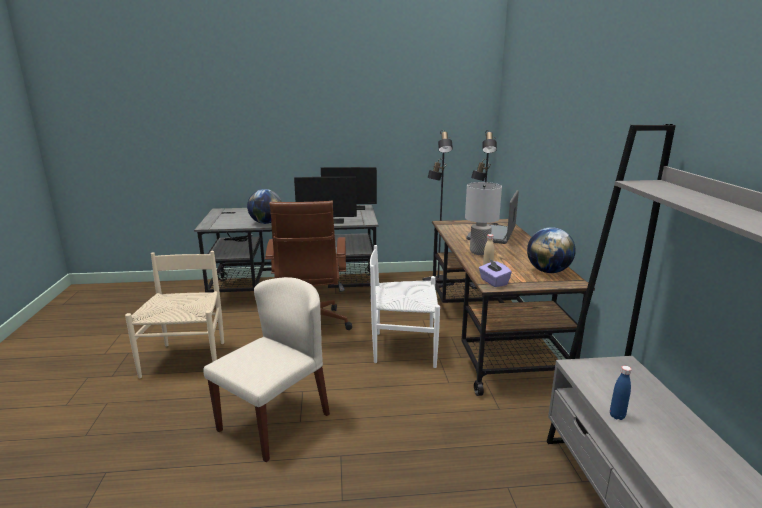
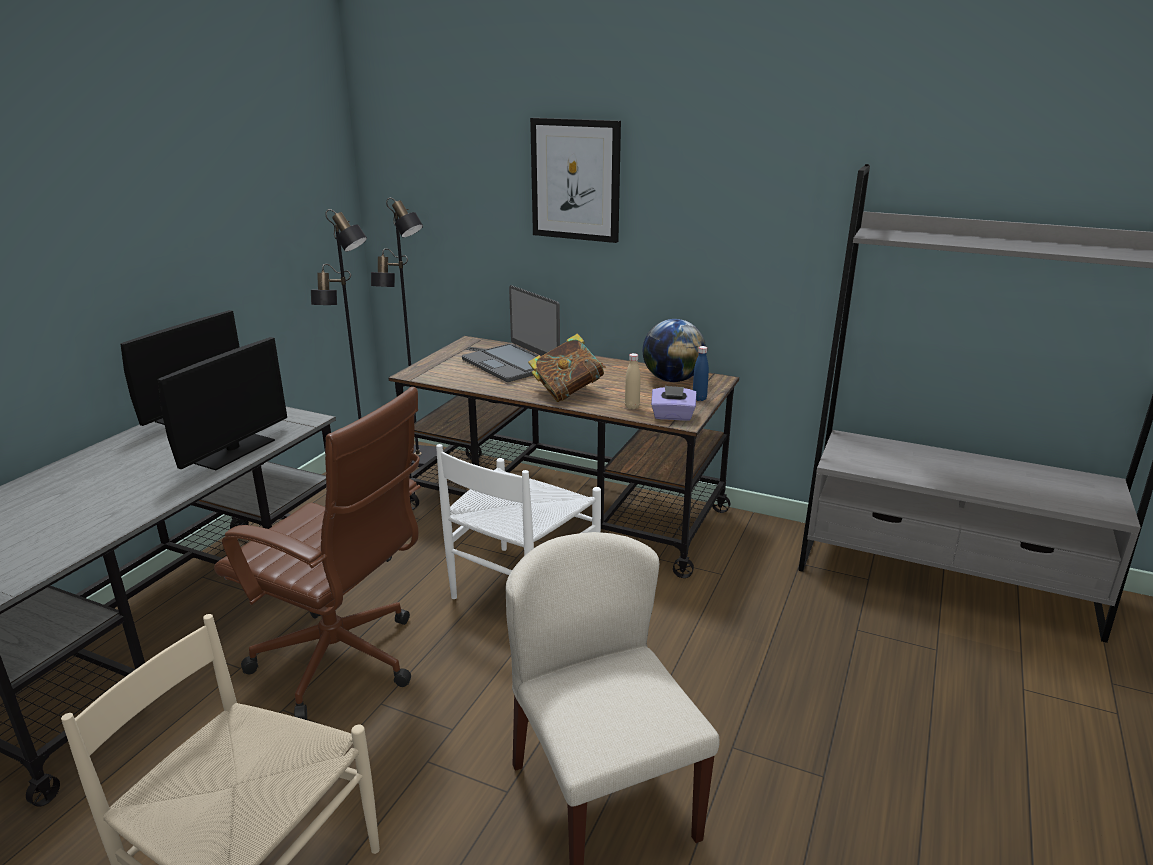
camera: 60 degrees left, 5 degrees up
(266, 223) = (118, 513): globe -> none
(479, 253) = (567, 392): grey table lamp -> book
(555, 127) = (576, 180): none -> picture
(617, 416) = (936, 481): blue bottle -> blue bottle (699, 399)

